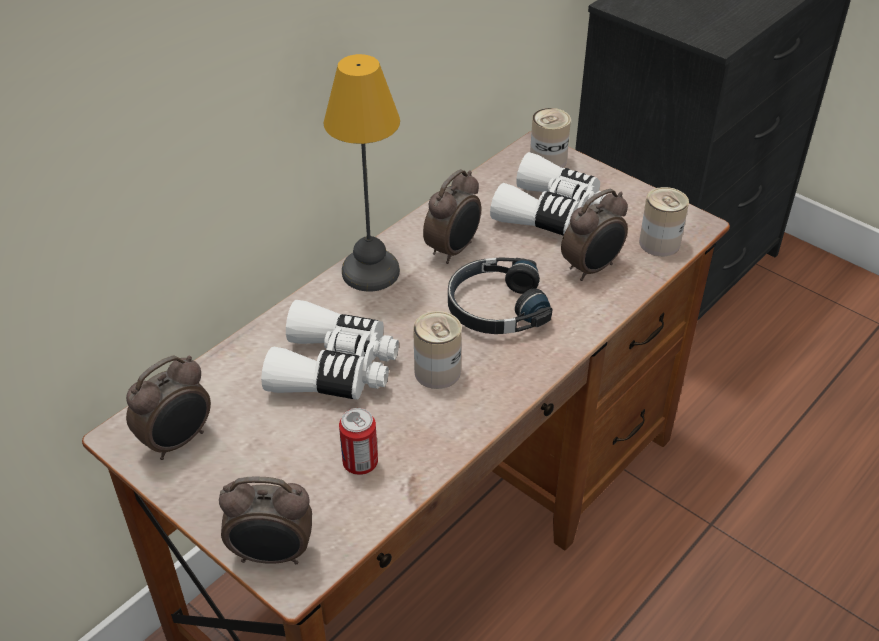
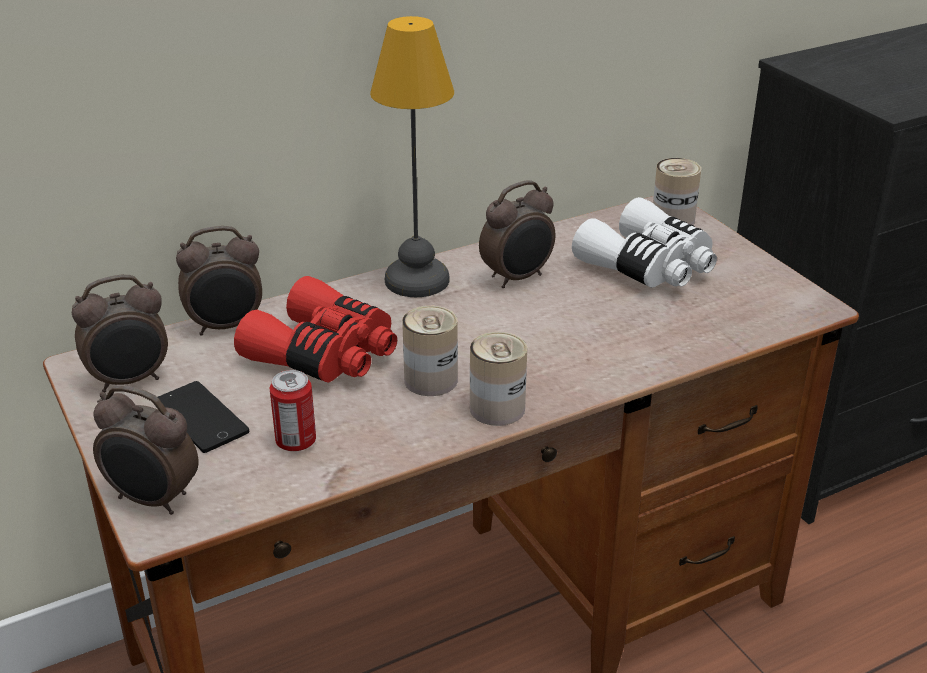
camera: 20 degrees right, 10 degrees down
(264, 461) = (200, 417): none -> phone
(335, 368) = (325, 354): white binoculars -> red binoculars
(495, 307) = (531, 337): black headphones -> none
(592, 268) = (664, 324): alarm clock -> alarm clock (226, 327)
(659, 243) = (759, 315): can -> can (497, 408)

